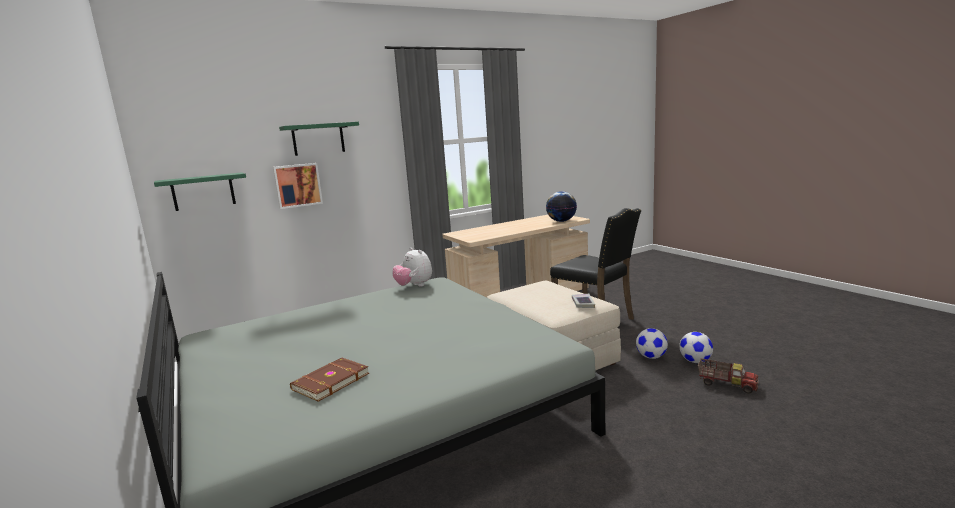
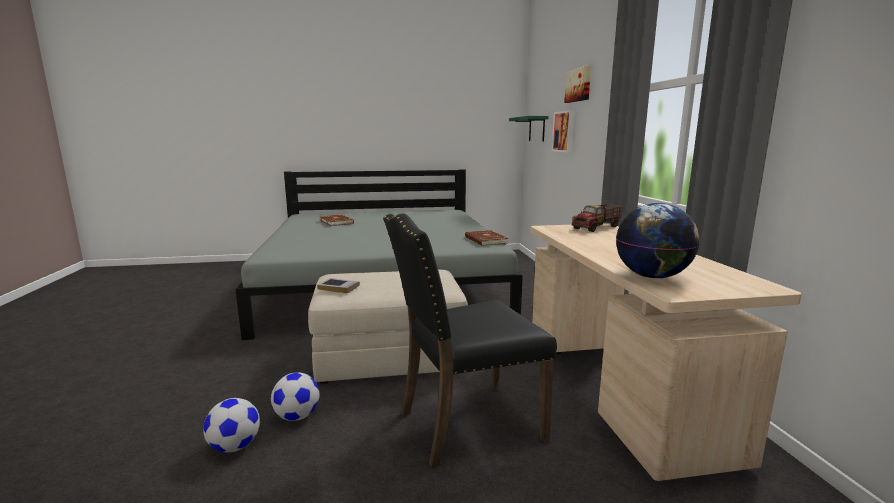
camera: 110 degrees right, 0 degrees up
(318, 139) = (579, 85): green shelf -> picture
(414, 286) = (485, 240): plush toy -> brown book
(726, 384) = (166, 437): toy truck -> toy truck (597, 228)

